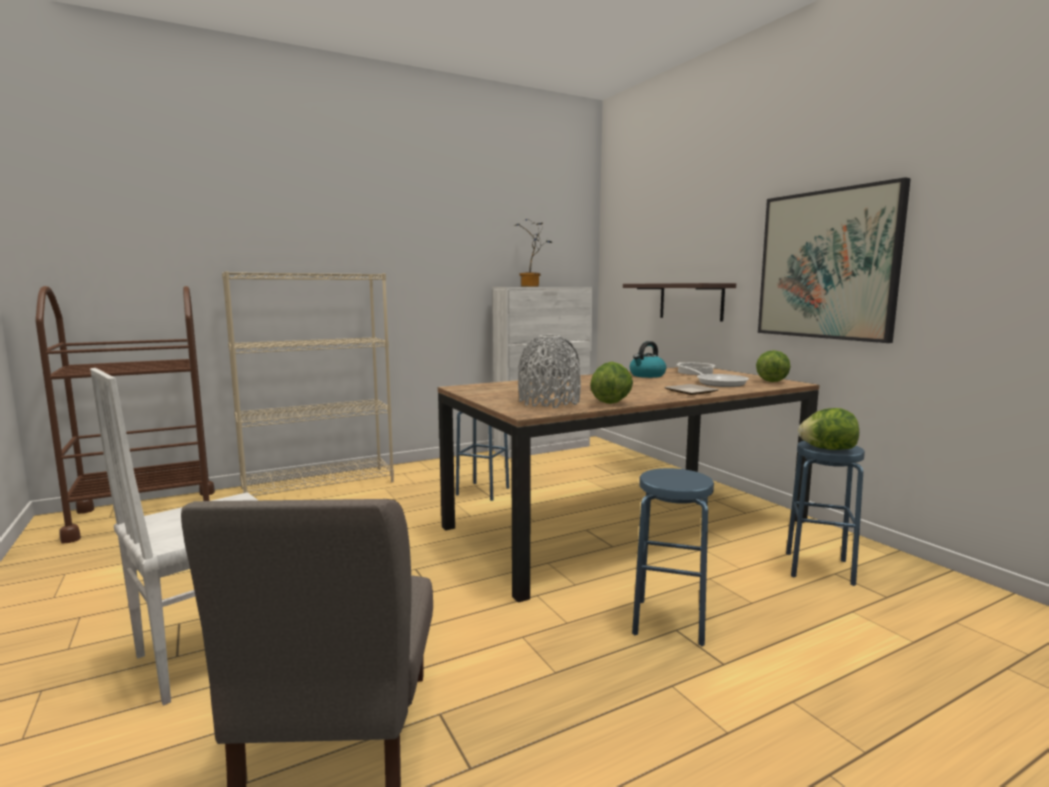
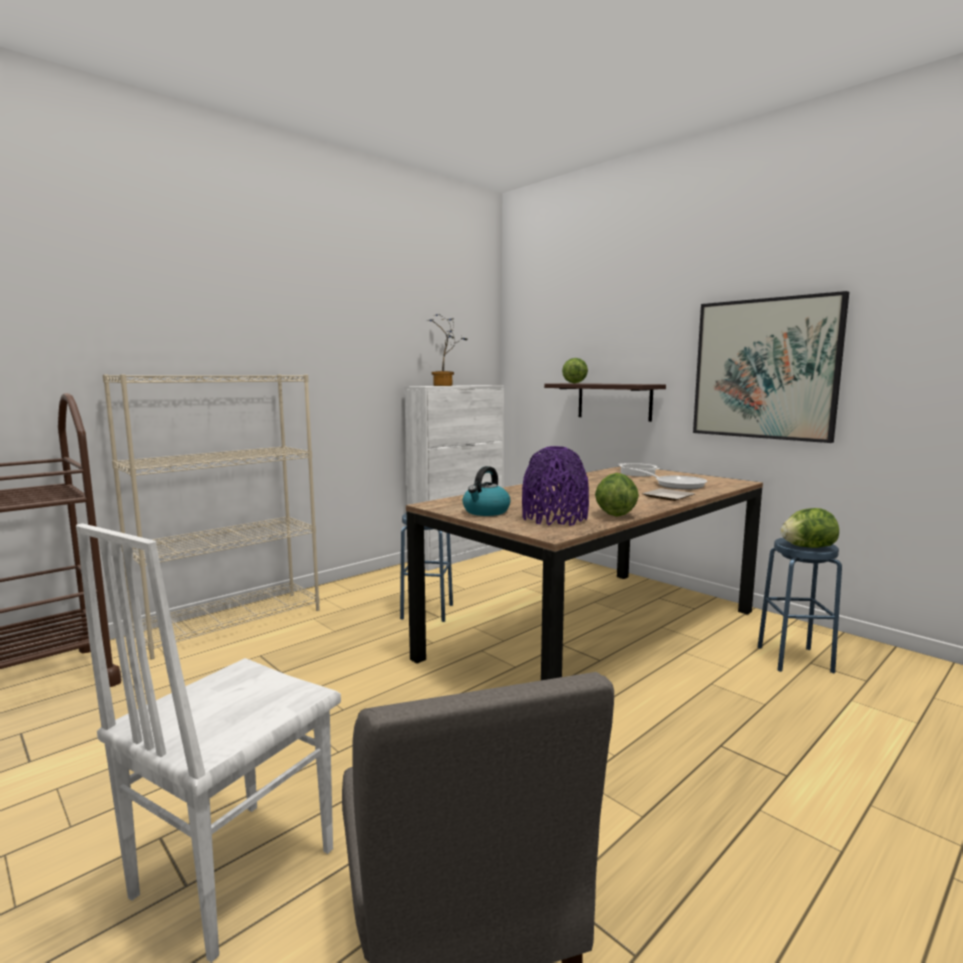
camera: 15 degrees left, 0 degrees up
(549, 402) = (554, 518): grey vase -> purple vase
(647, 375) = (599, 479): kettle -> kettle (486, 512)
(669, 622) = (709, 737): blue stool -> none
(772, 381) = (719, 480): lettuce -> lettuce (574, 383)

